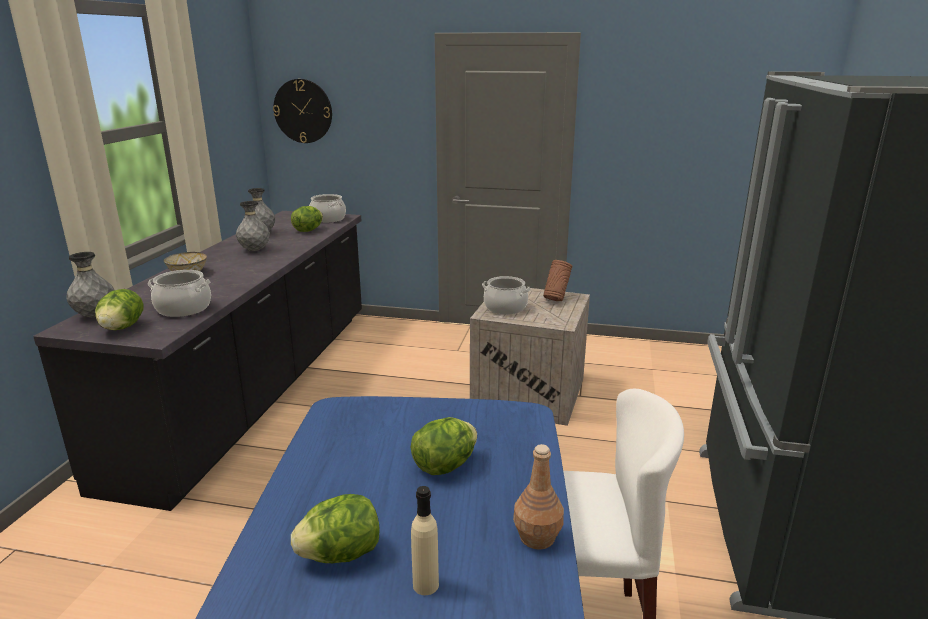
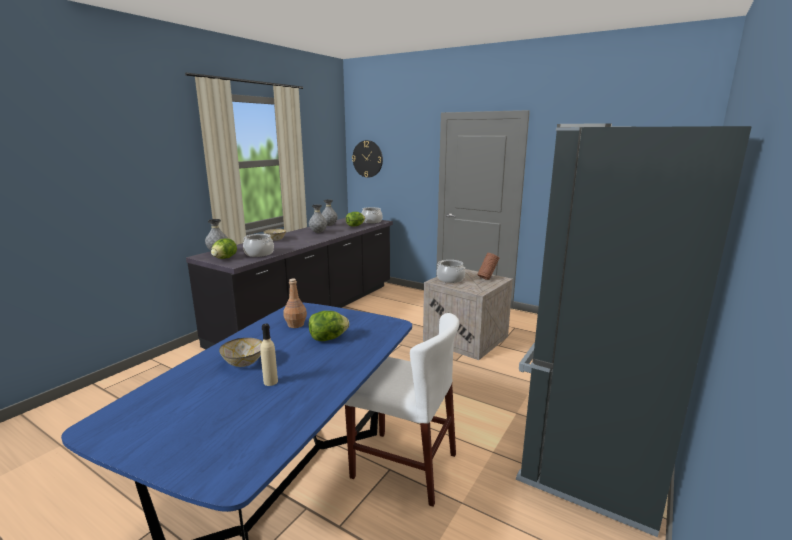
camera: 20 degrees right, 5 degrees down
(341, 554) = (244, 363): lettuce -> bowl
(538, 537) = (344, 375): brown bottle -> brown bottle (296, 325)

